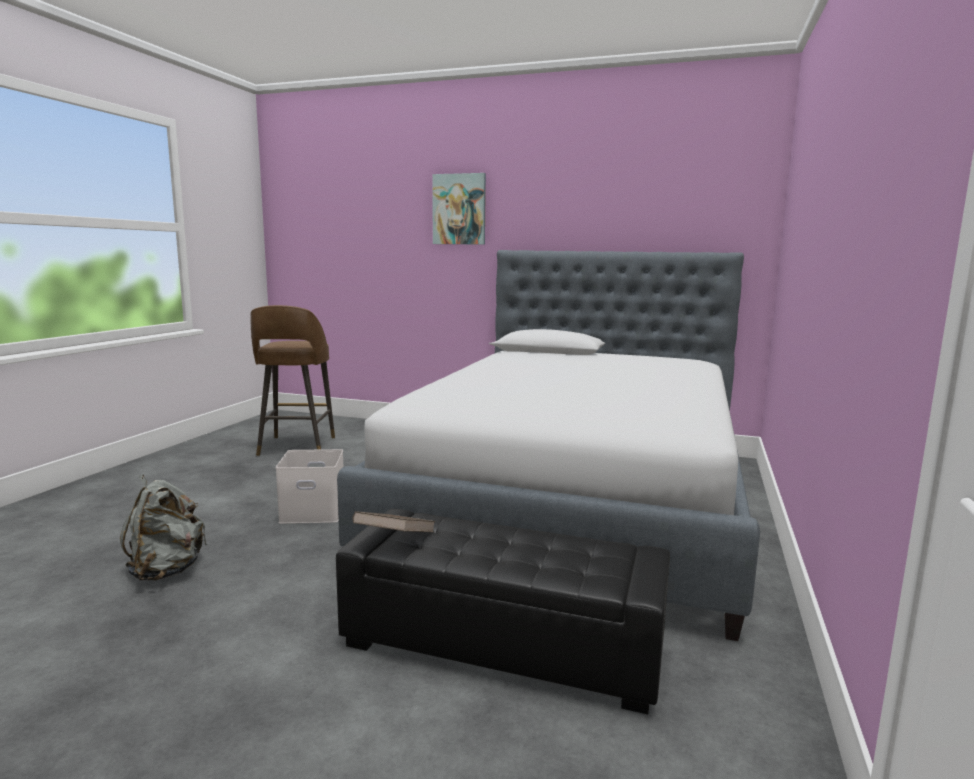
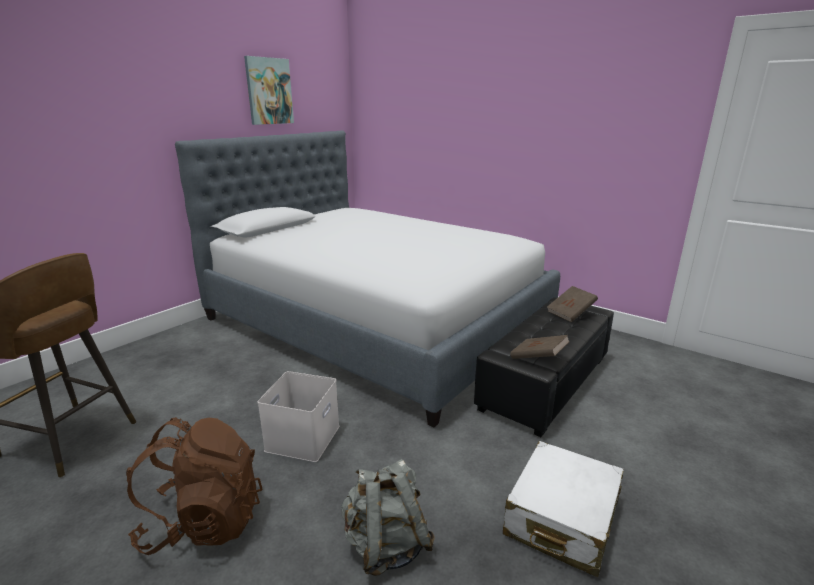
camera: 70 degrees left, 10 degrees up
(183, 668) = (561, 518): none -> white suitcase
(208, 502) = (204, 521): none -> brown backpack
(459, 209) = (108, 96): picture -> picture (269, 91)
(591, 561) = (570, 313): none -> brown book

